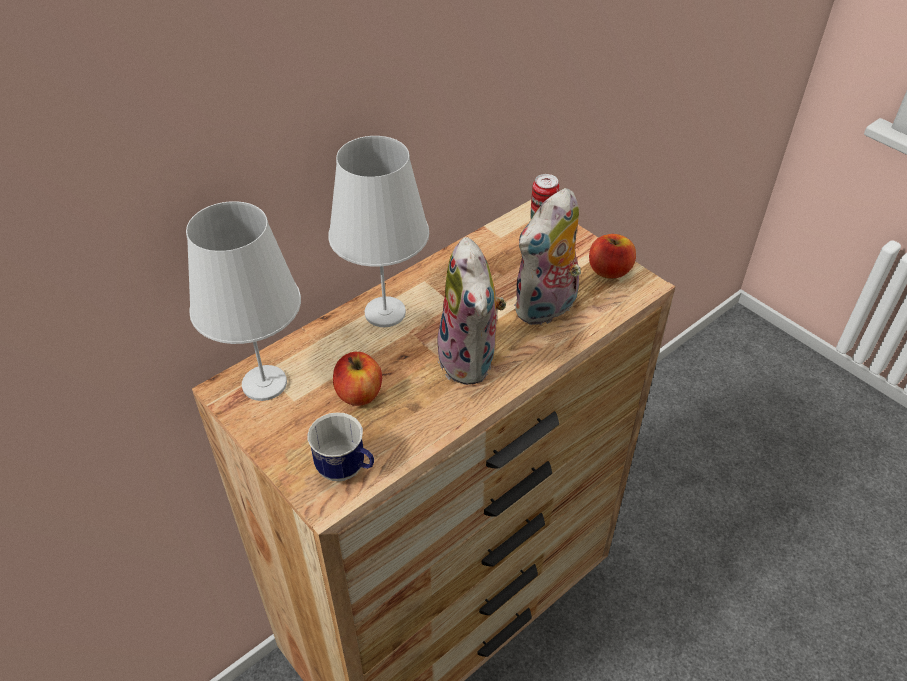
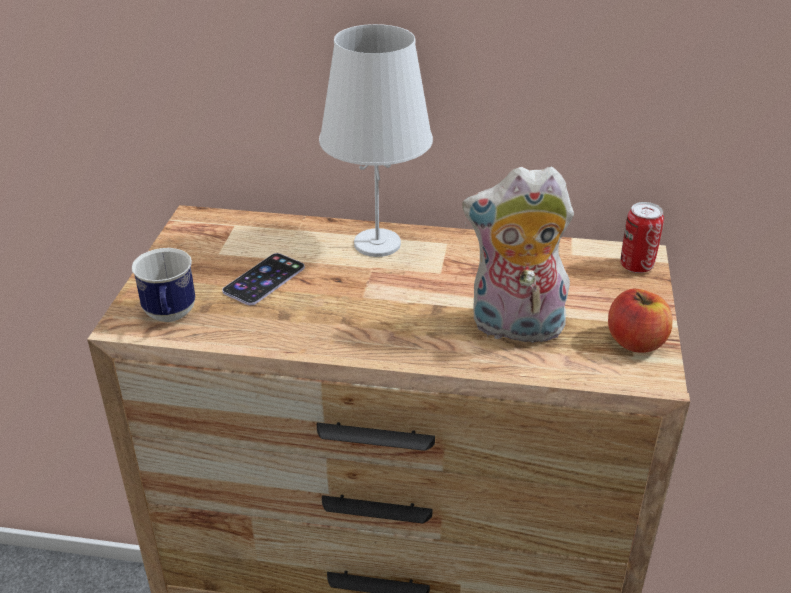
camera: 50 degrees right, 10 degrees down
(263, 383) = (220, 230): white table lamp -> none
(359, 393) = (264, 279): apple -> phone
(471, 360) = (381, 318): plush toy -> none

